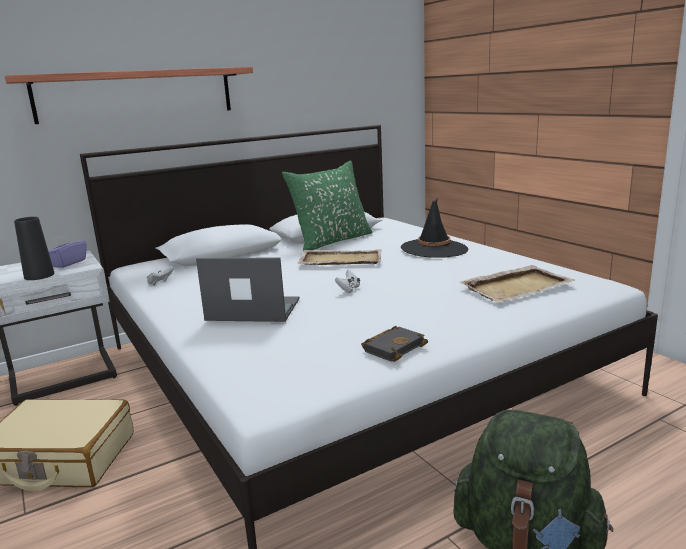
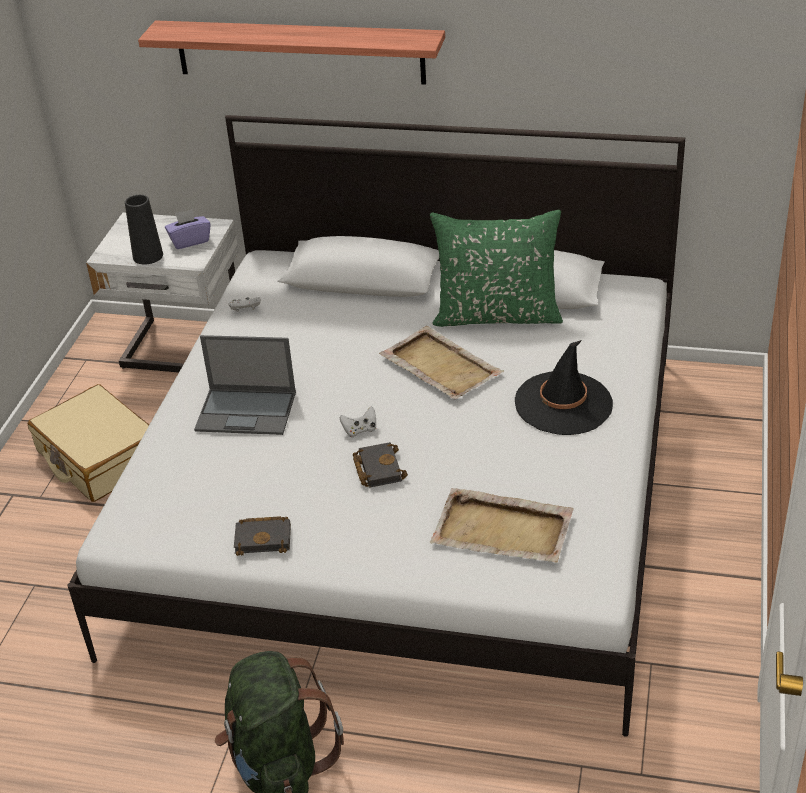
camera: 45 degrees right, 20 degrees up
(252, 309) = (247, 411): laptop -> laptop turned 135 degrees clockwise
(394, 296) = (377, 468): none -> black book

